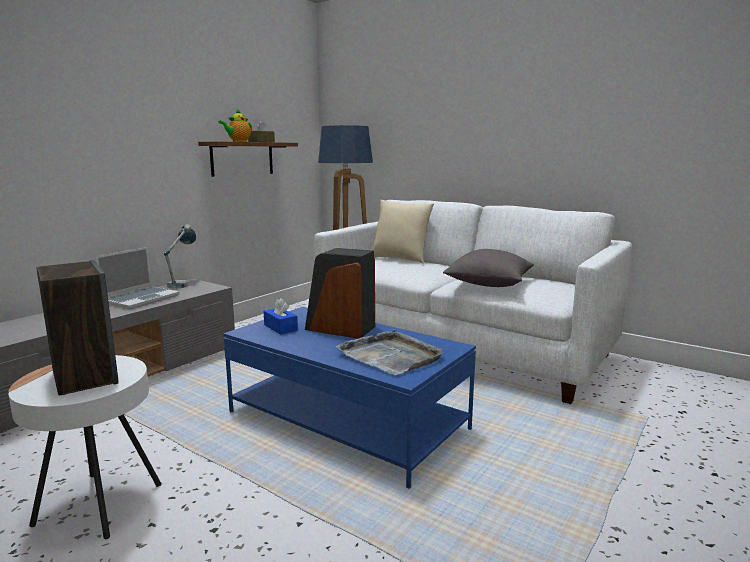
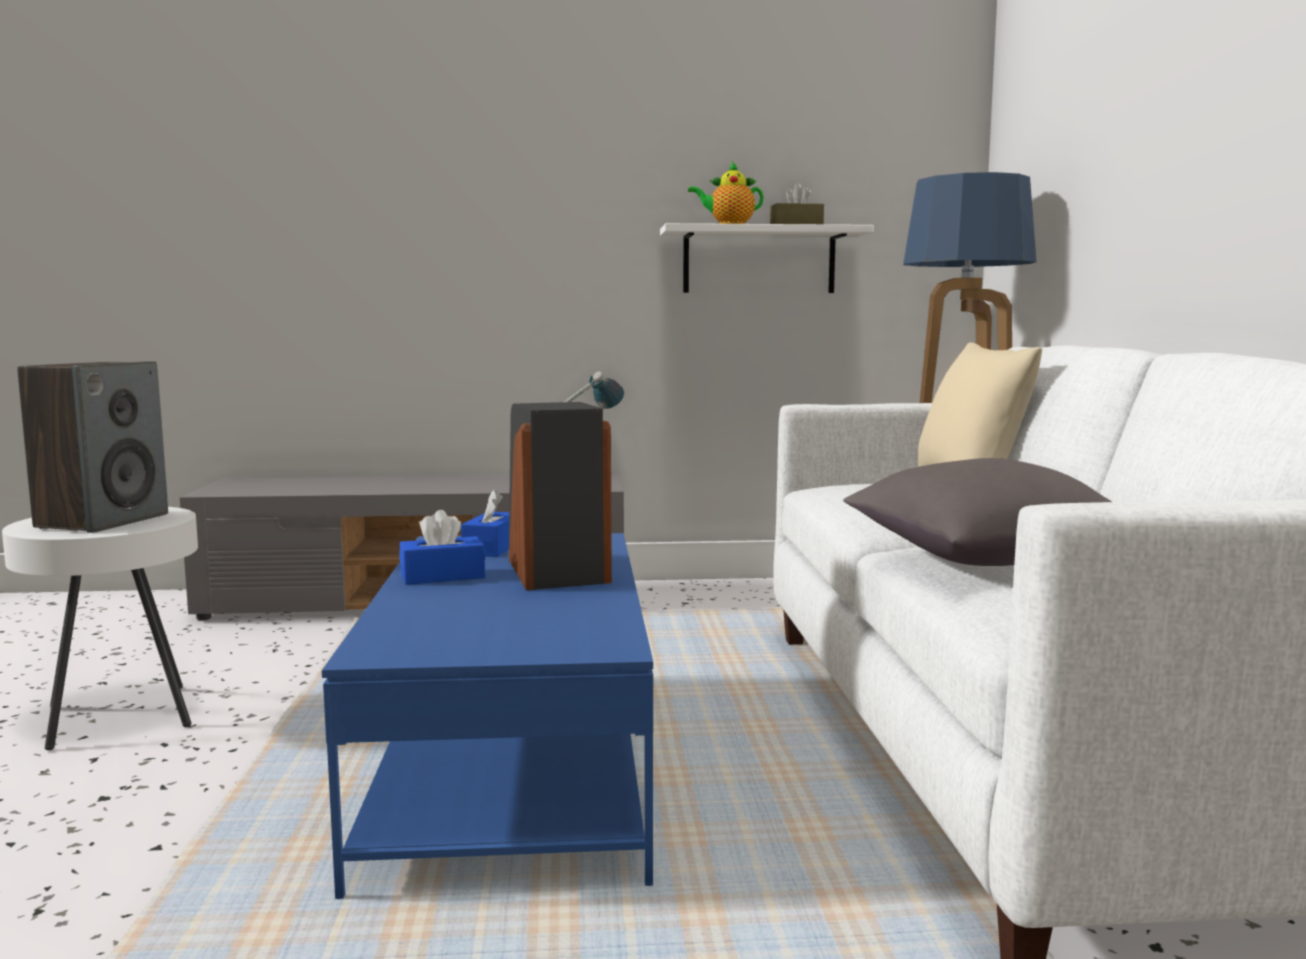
camera: 50 degrees right, 5 degrees down
(141, 299) = (481, 482): laptop -> none
(242, 158) = (759, 261): brown shelf -> white shelf
(310, 345) = (442, 576): none -> blue tissue box
(391, 356) = (473, 623): grey tray -> none

